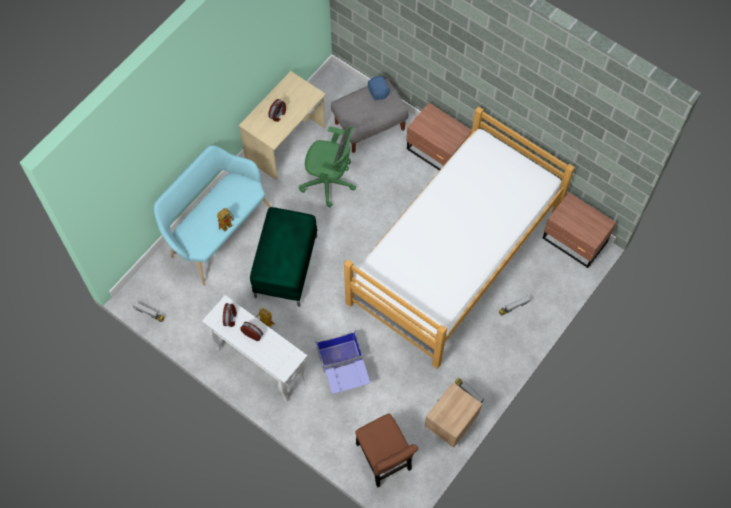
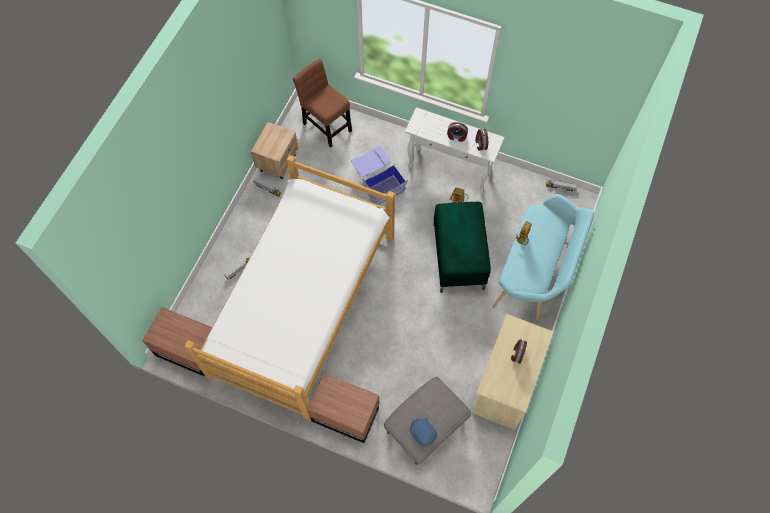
camera: 165 degrees right, 0 degrees up
(329, 183) = (446, 349): green office chair -> none

